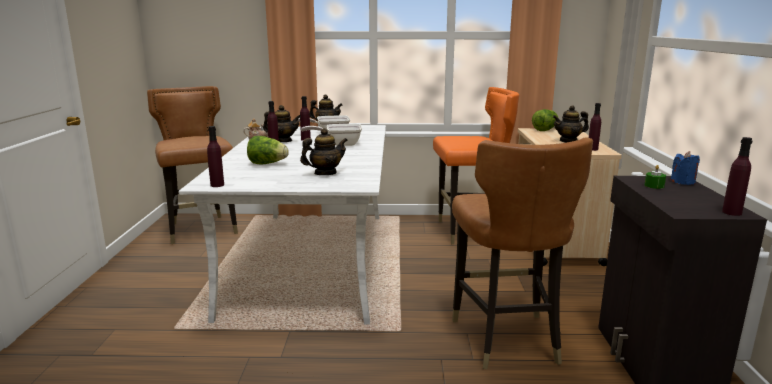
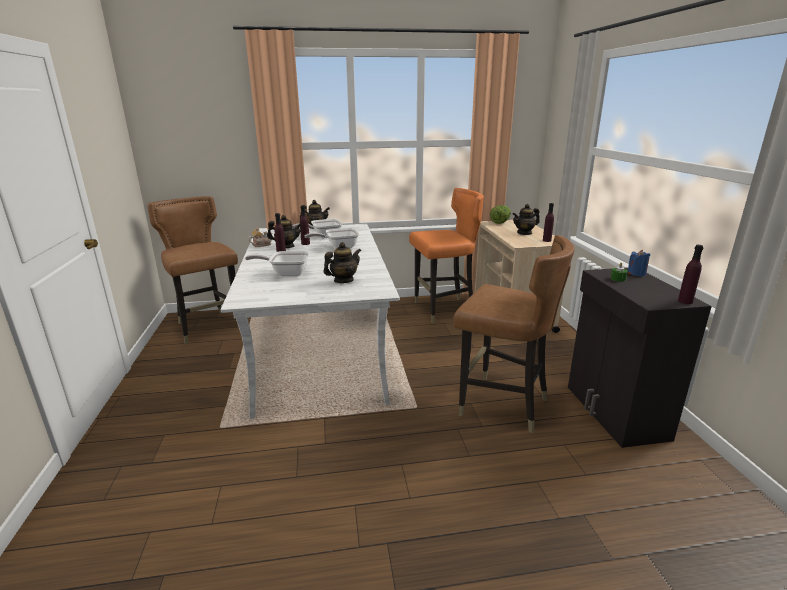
camera: 10 degrees left, 5 degrees up
(217, 185) = (254, 300): purple bottle -> none
(267, 164) = (286, 273): lettuce -> frying pan
(506, 339) = (502, 405): brown chair -> brown chair turned 45 degrees counterclockwise

